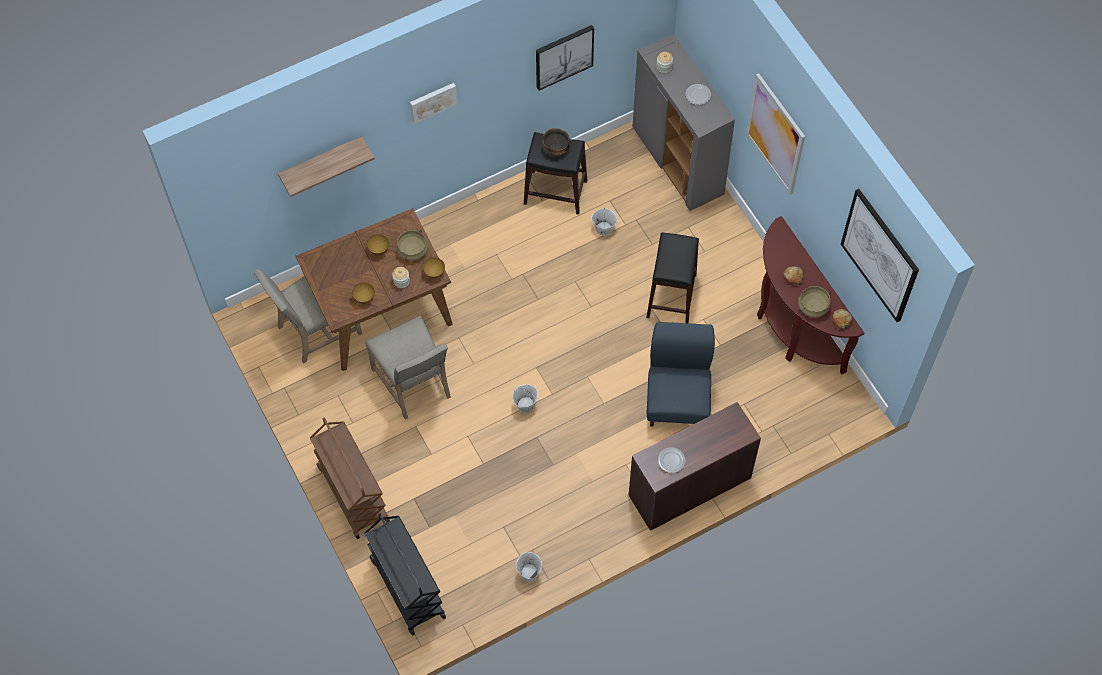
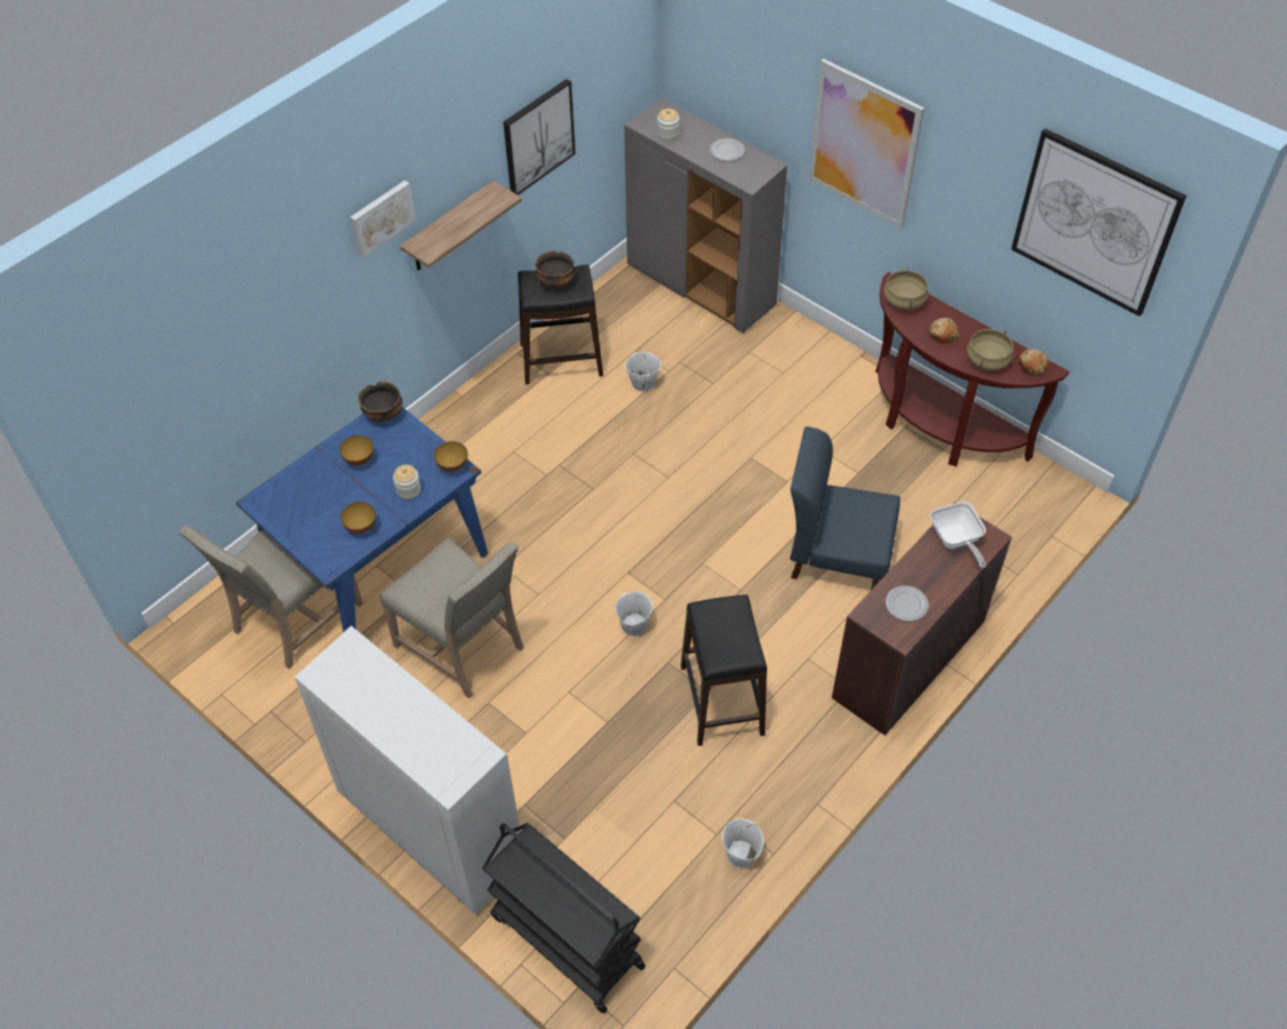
camera: 20 degrees left, 10 degrees down
(321, 162) = (241, 339): shelf -> shelf (449, 228)
(352, 493) = (429, 828): brown cart -> white cabinet
(382, 313) = (382, 568): brown dining table -> blue dining table
(405, 221) = (384, 414): none -> bowl
(412, 250) = (409, 447): beige cooking pot -> beige cooking pot (904, 300)
(671, 296) = (766, 435): black stool -> black stool (721, 700)
(677, 400) = (837, 555): blue chair -> blue chair turned 60 degrees counterclockwise
(724, 429) = (956, 541): none -> frying pan

